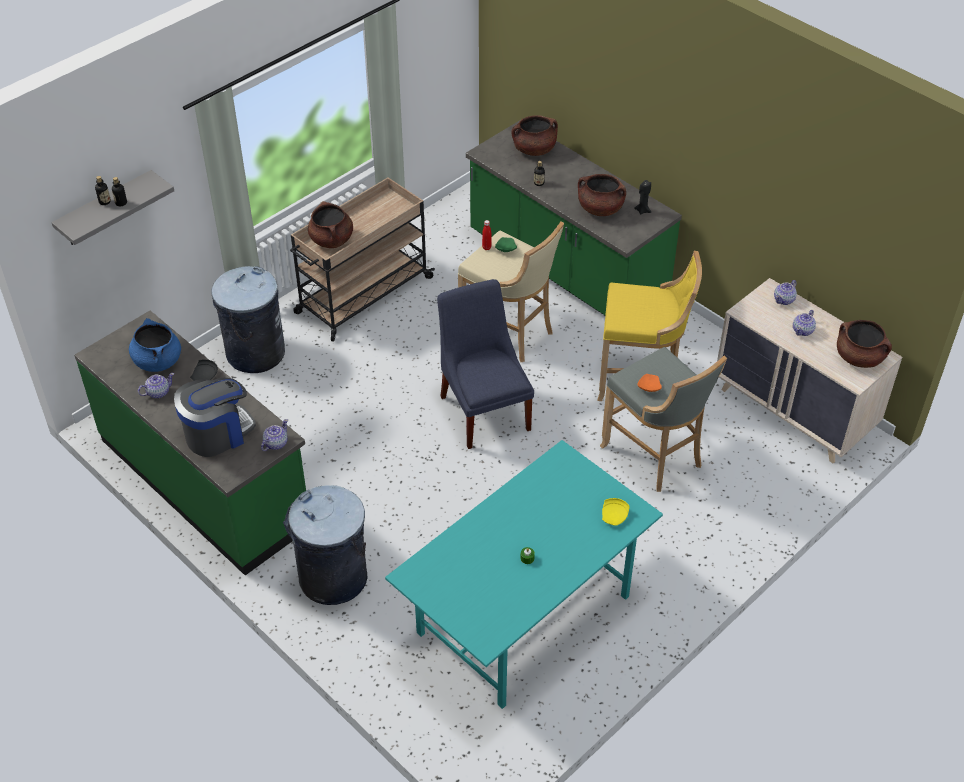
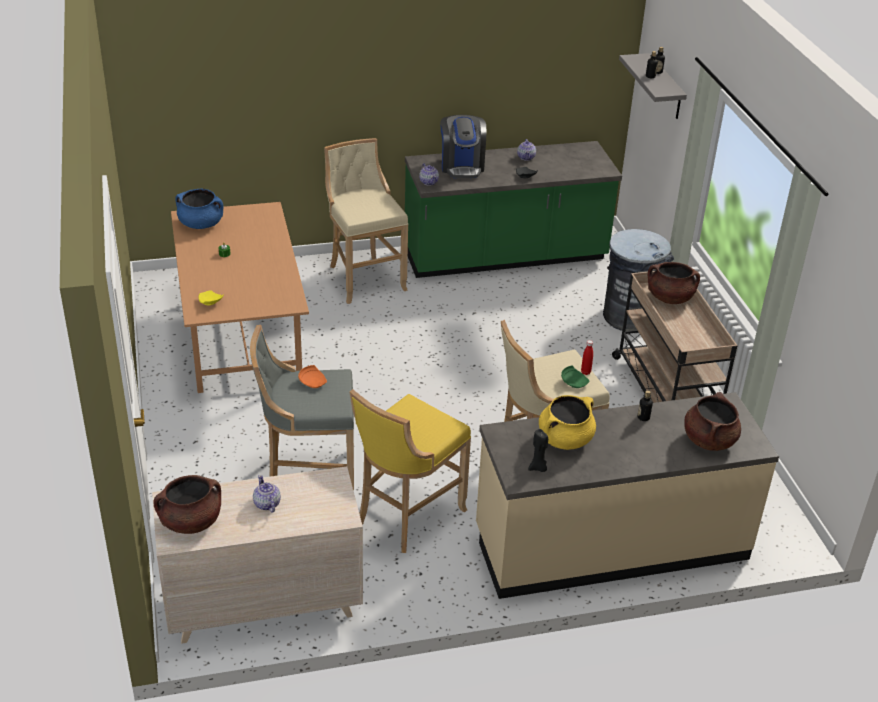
camera: 120 degrees right, 10 degrees down
(157, 361) = (560, 164): blue cooking pot -> blue cooking pot (201, 224)
(333, 578) = (364, 278): grey trash can -> beige stool
(484, 409) = (458, 405): blue chair -> none
(524, 613) = (243, 341): turquoise dining table -> brown dining table
(565, 269) = (610, 544): green counter -> beige counter
(600, 209) = (565, 439): brown cooking pot -> yellow cooking pot
(784, 300) = (320, 517): teapot -> none

